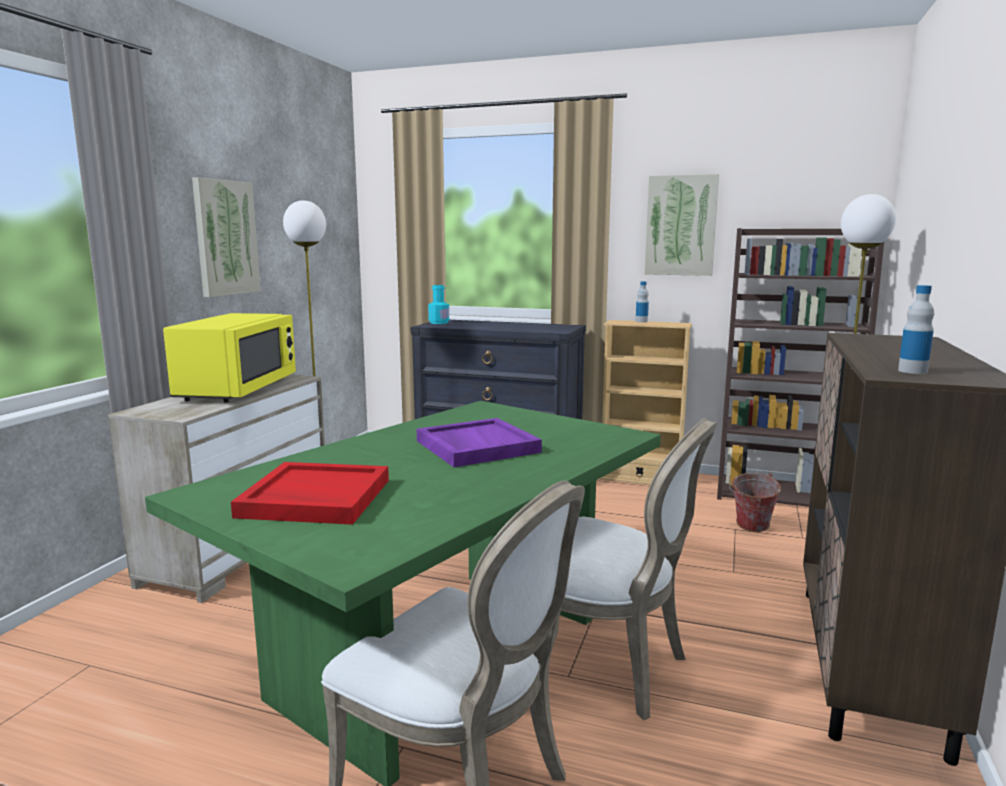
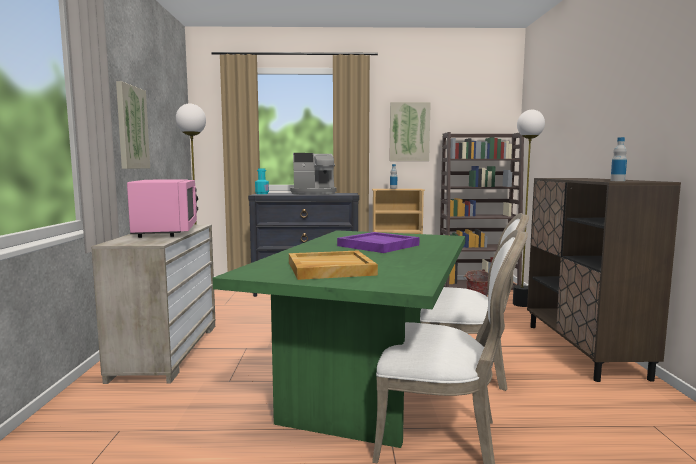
camera: 20 degrees left, 5 degrees down
(238, 390) = (166, 231): yellow microwave -> pink microwave
(314, 498) = (330, 269): red tray -> beige tray
(511, 326) = (314, 193): none -> coffee machine

